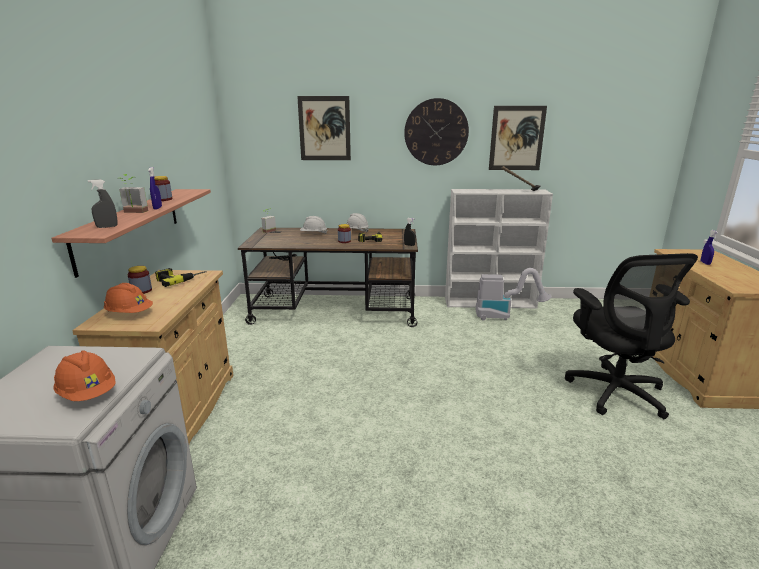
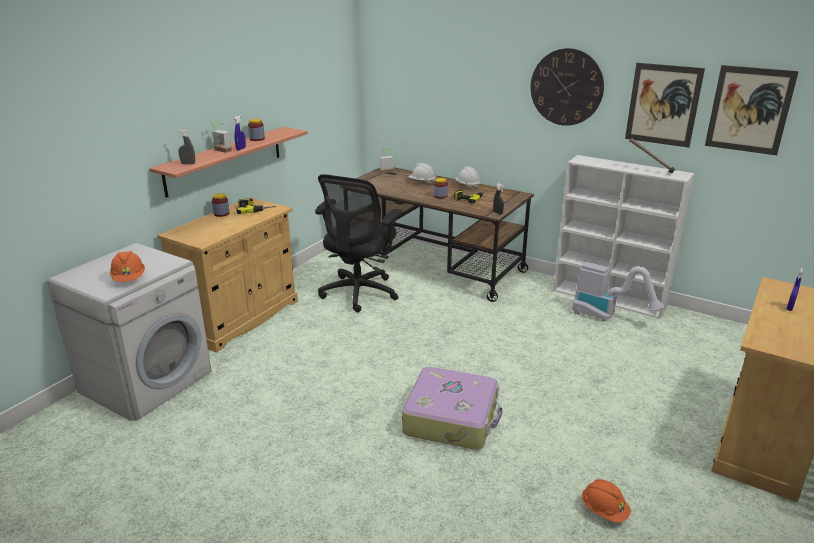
camera: 30 degrees right, 5 degrees up
(130, 313) = (197, 231): orange hard hat -> orange hard hat (604, 511)
(324, 128) = (451, 71): picture -> picture (749, 110)
(492, 439) = (452, 418): none -> suitcase
(611, 389) = (629, 421): black office chair -> black office chair (360, 290)

